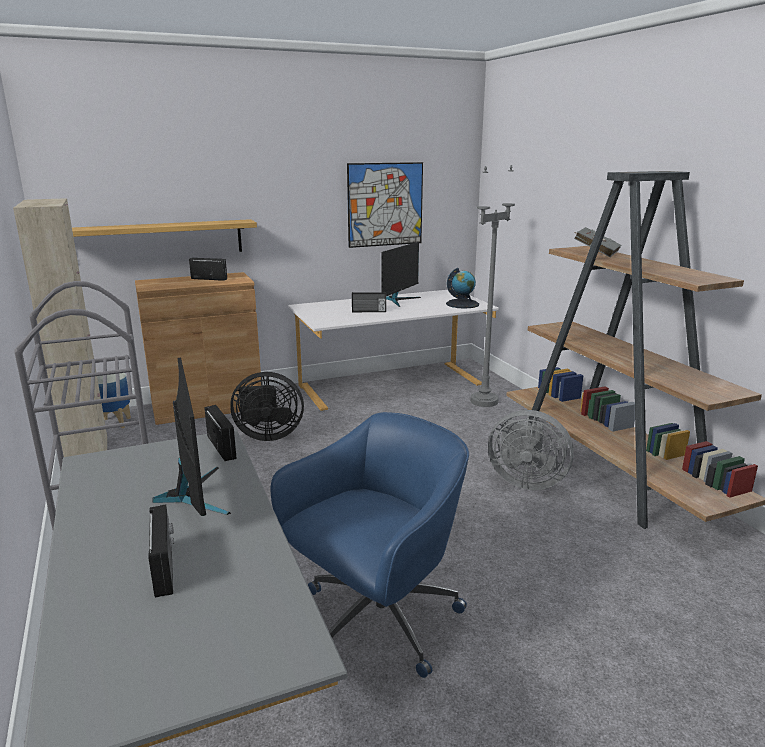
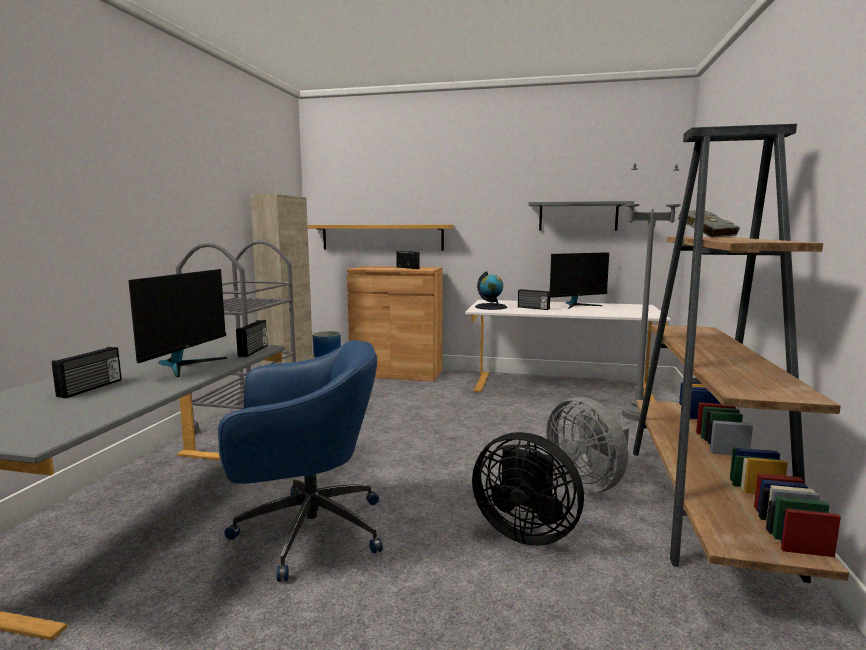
camera: 35 degrees right, 10 degrees down
(267, 435) = (411, 397): black fan -> black fan (525, 531)
(385, 204) = (578, 216): picture -> grey shelf
(462, 304) = (635, 313): globe -> globe (491, 307)

